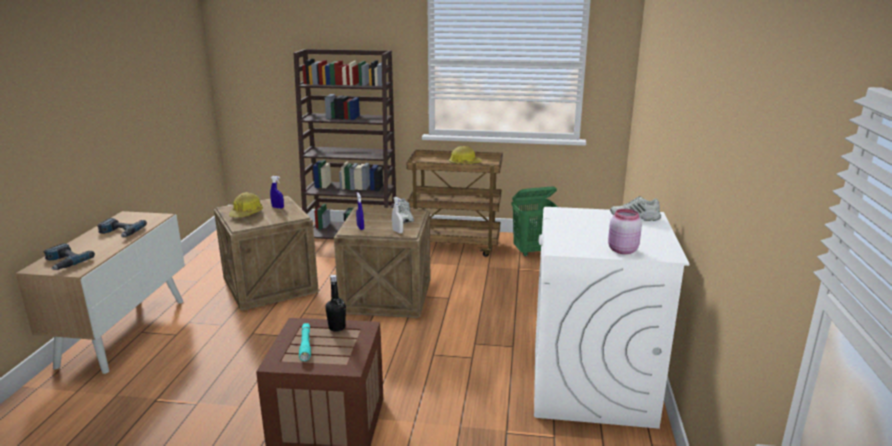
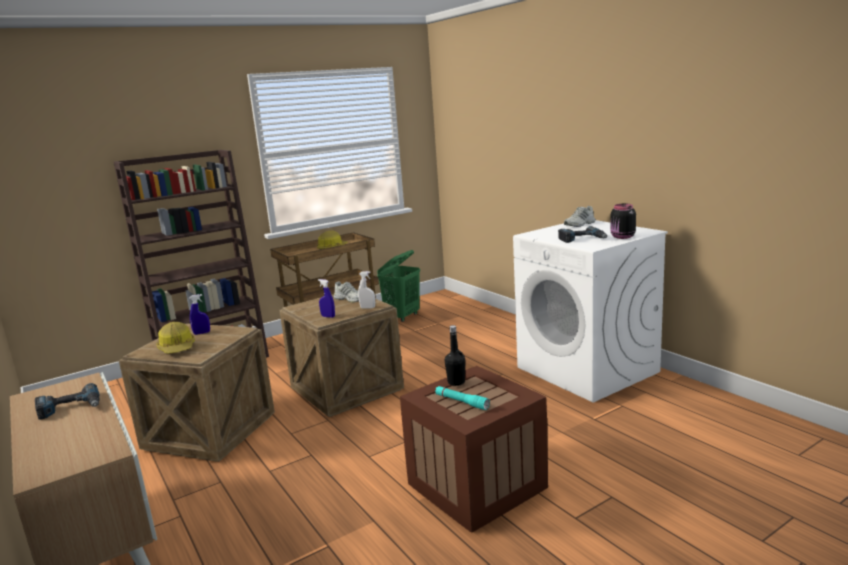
camera: 40 degrees left, 5 degrees down
(64, 262) = (65, 455): power drill -> power drill (582, 239)
(621, 250) = (622, 237): pink jar -> black jar

